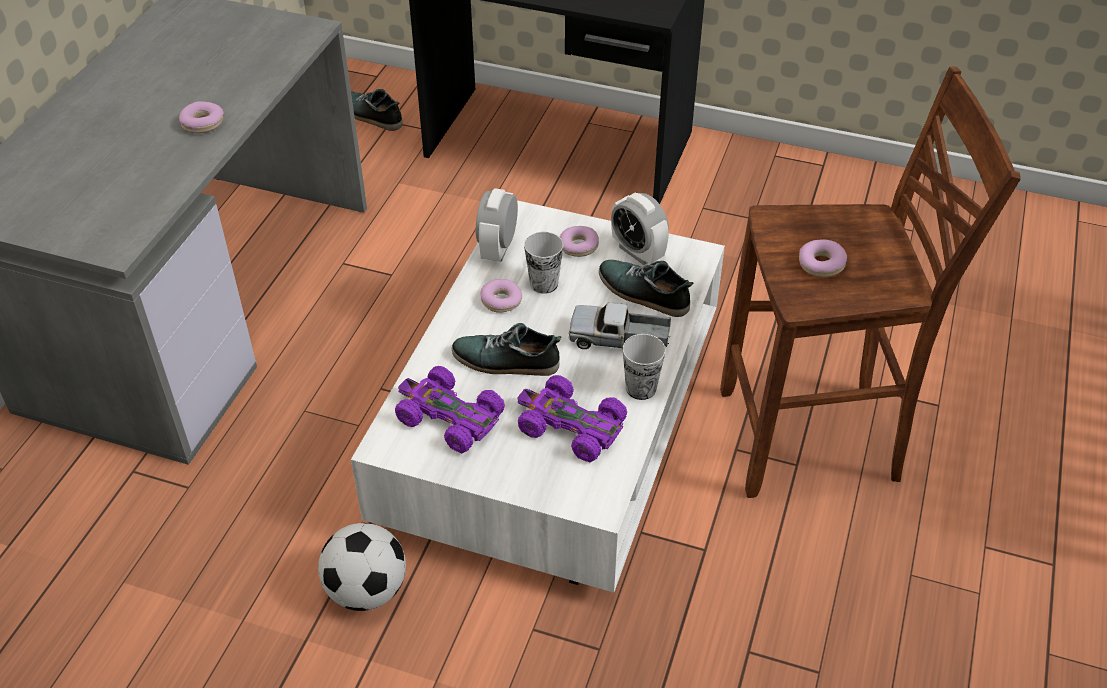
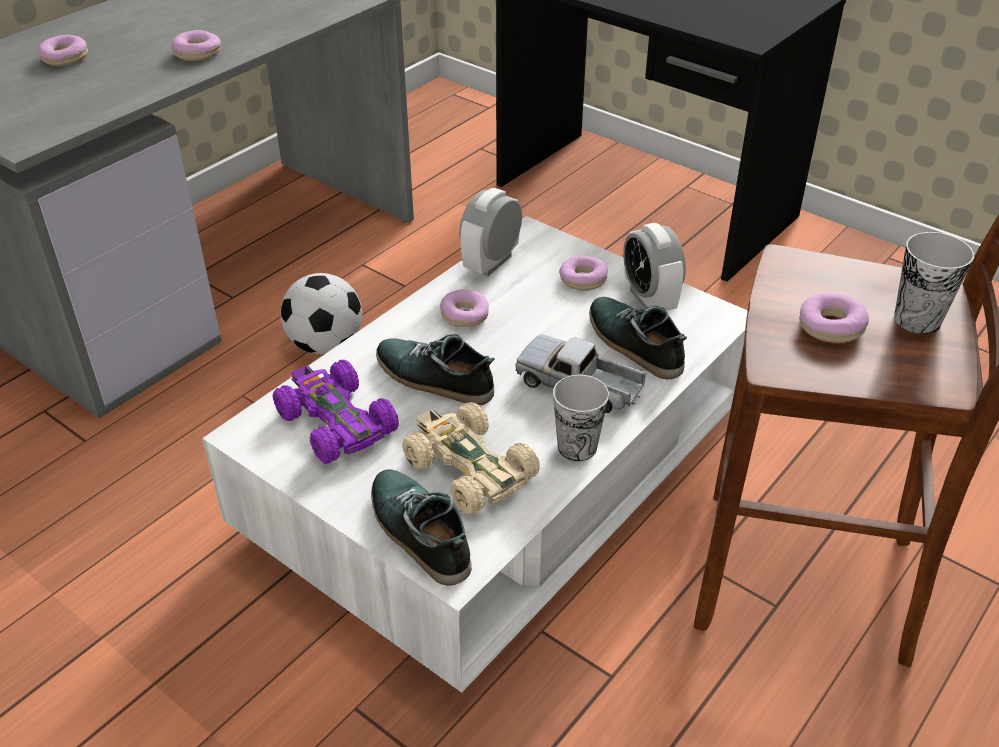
camera: 20 degrees right, 5 degrees down
(82, 154) = (65, 58): none -> donut
(366, 590) = (196, 602): football -> football (326, 344)
(370, 115) = (464, 139): shoe -> shoe (418, 532)
(544, 284) = (522, 308): cup -> cup (917, 319)
(570, 426) = (468, 468): purple toy car -> beige toy car

